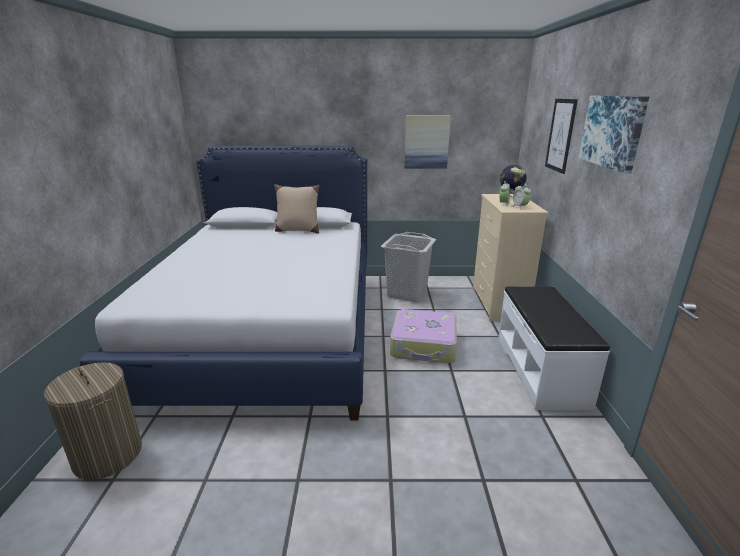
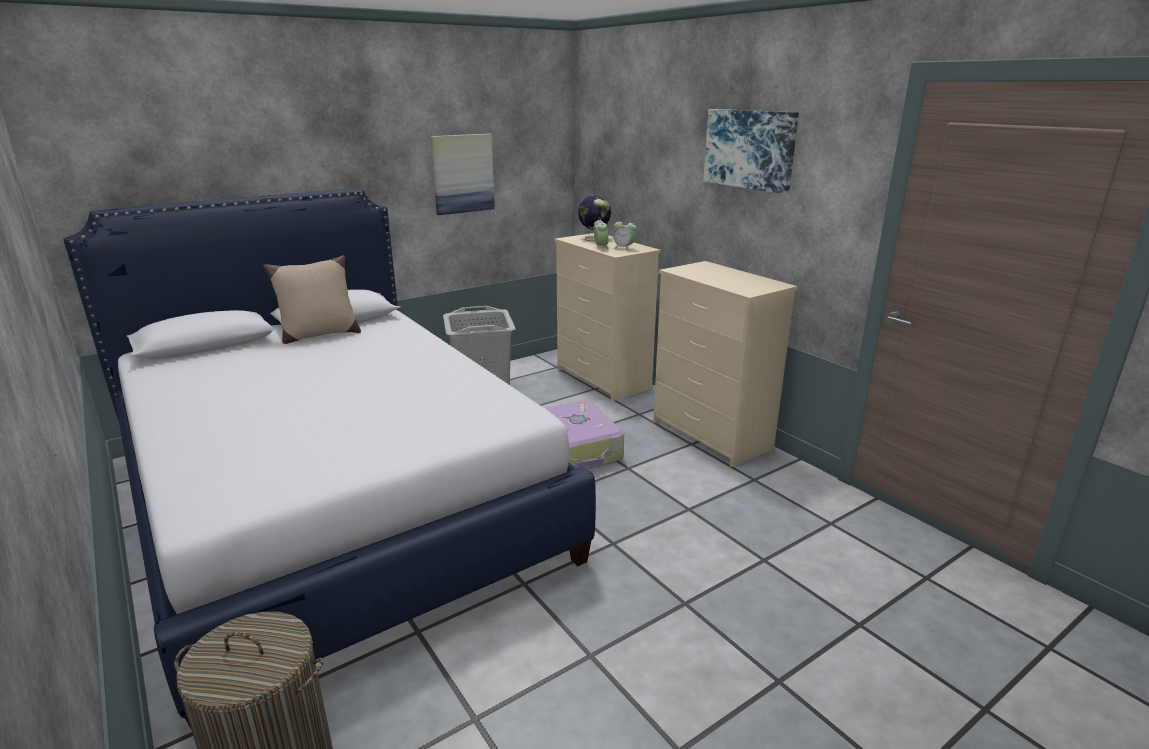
camera: 35 degrees left, 0 degrees up
(541, 370) = (711, 435): white bench -> beige dresser
(560, 135) = (658, 155): picture -> none

